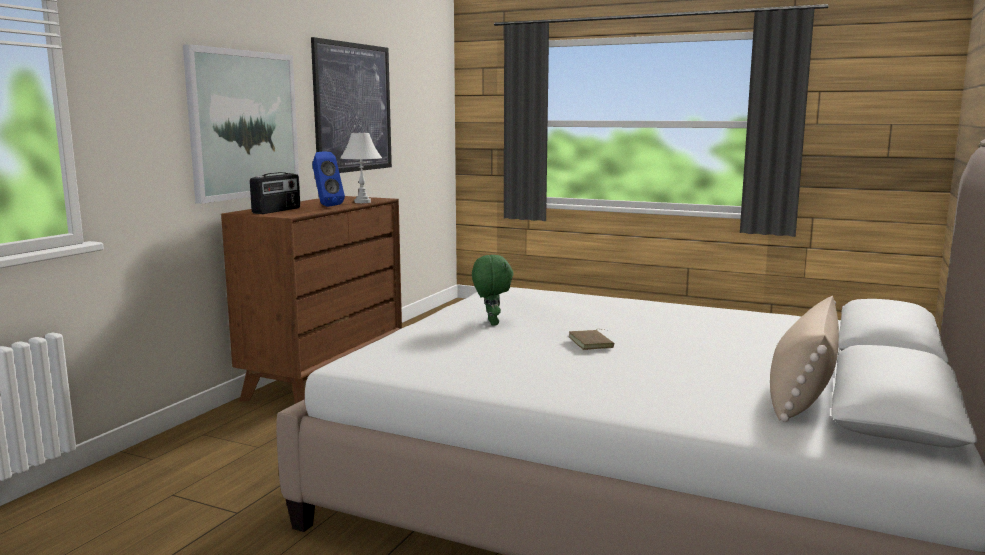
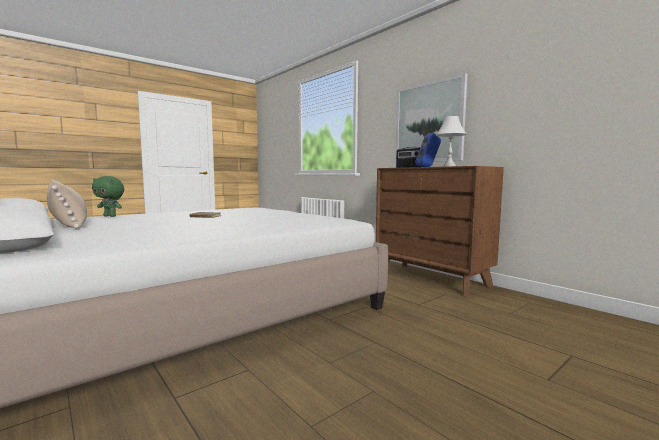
camera: 115 degrees right, 5 degrees down
(353, 108) = (542, 94): picture -> none
(491, 323) = (272, 214): green plush toy -> green plush toy (110, 216)

